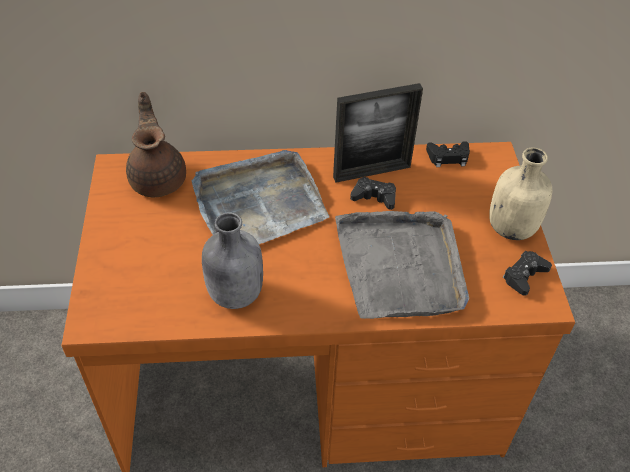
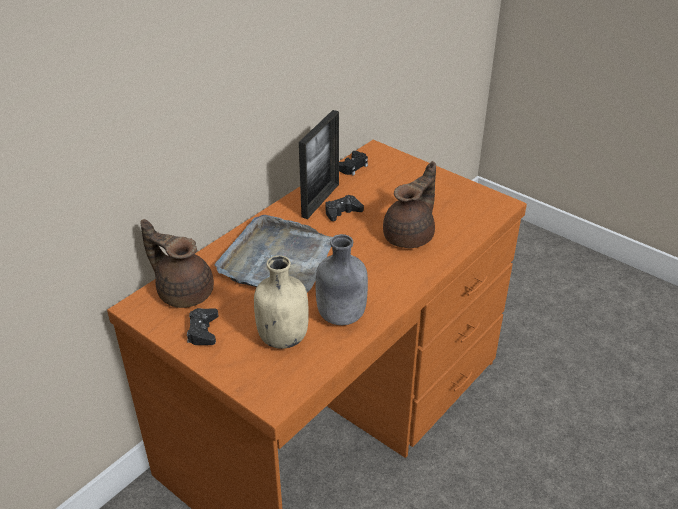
camera: 45 degrees left, 10 degrees down
(401, 266) = (410, 236): grey tray -> brown teapot
(511, 227) = (436, 180): beige bottle -> beige bottle (283, 337)
(524, 276) = (475, 198): black game controller -> black game controller (203, 331)

